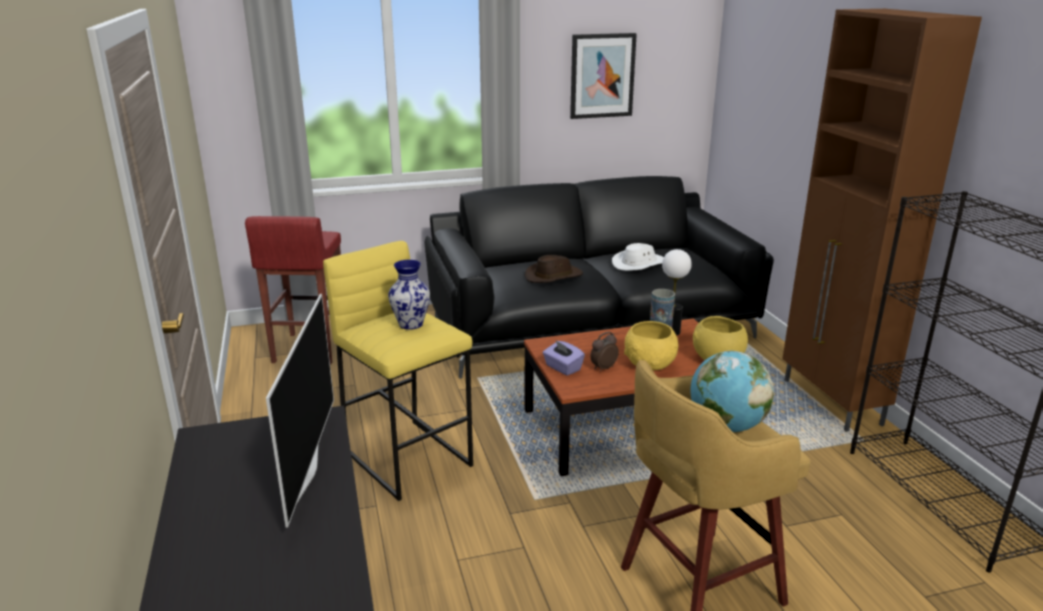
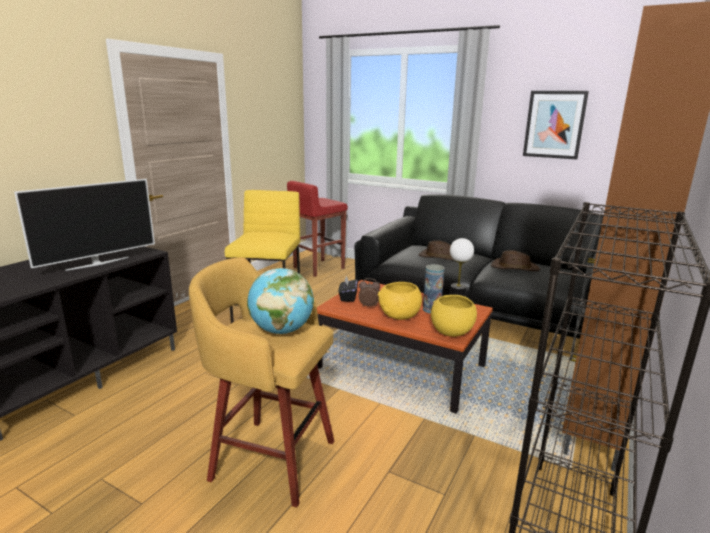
camera: 45 degrees right, 5 degrees down
(411, 324) = (265, 236): vase -> none
(562, 368) = (348, 297): purple tissue box -> black tissue box
(639, 264) = (514, 268): white hat -> brown hat

